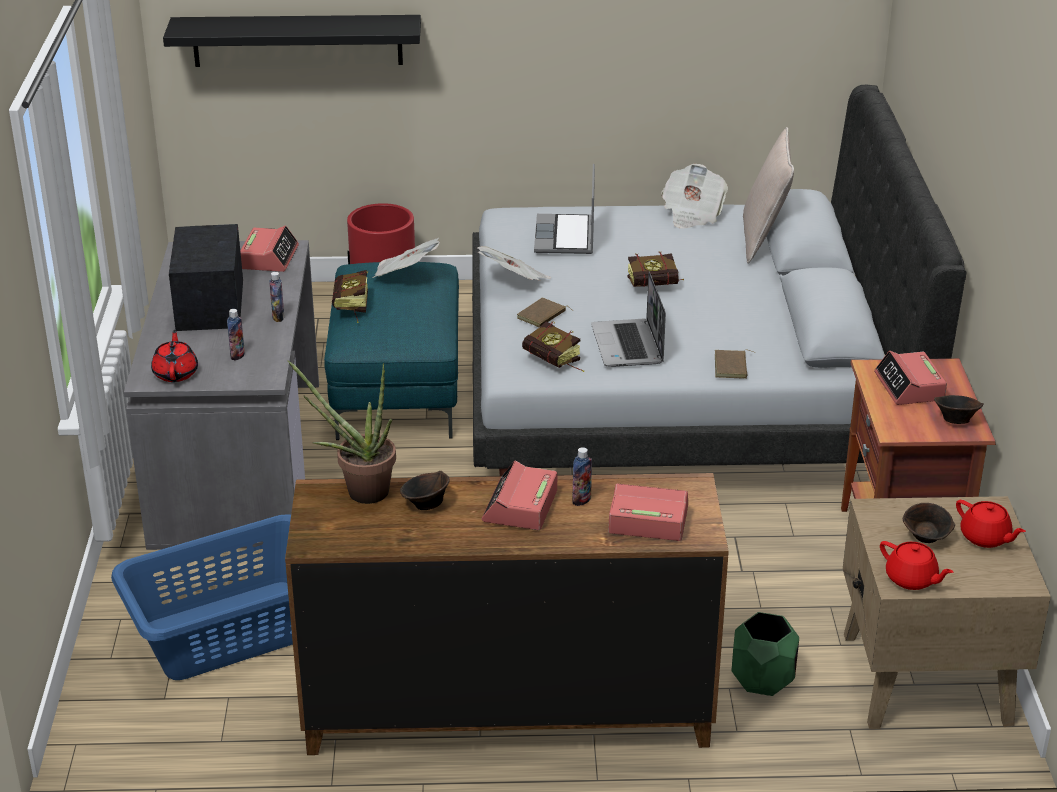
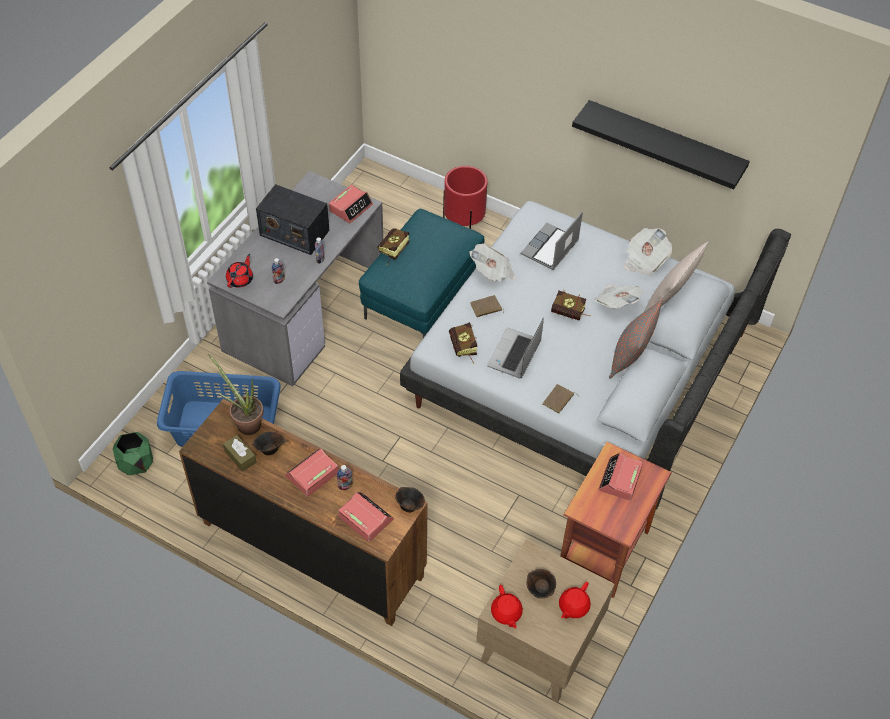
camera: 30 degrees right, 20 degrees up
(210, 304) = (294, 232): radio -> radio turned 90 degrees counterclockwise
(297, 40) = (442, 59): black shelf -> black shelf (664, 143)
(391, 528) = (240, 456): none -> brown tissue box
(406, 274) = (441, 237): newspaper -> newspaper (617, 303)
(762, 680) = (452, 599): green planter -> green planter (136, 464)
(774, 300) = (630, 358): none -> grey pillow
(955, 420) = (622, 519): brown bowl -> brown bowl (409, 505)
(985, 538) = (573, 607): red teapot -> red teapot turned 45 degrees clockwise

